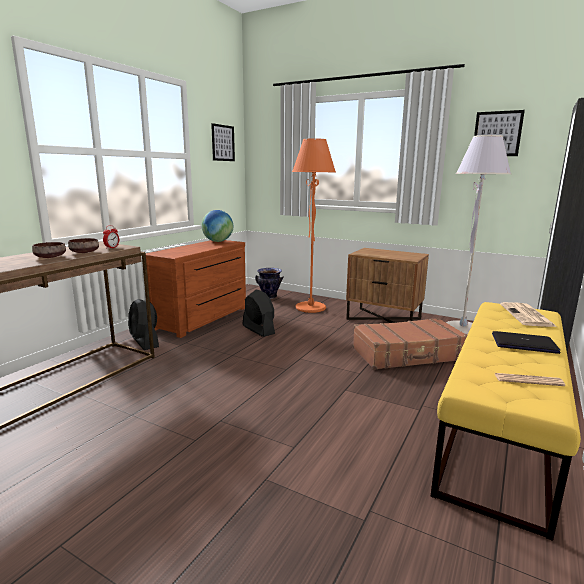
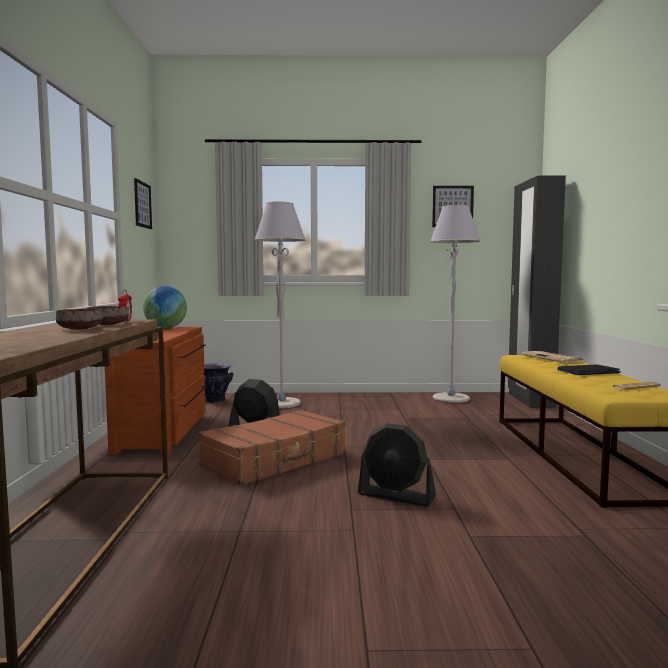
camera: 30 degrees left, 10 degrees down
(145, 342) = (124, 466): black fan -> black fan (396, 496)
(311, 308) = (282, 404): orange floor lamp -> grey floor lamp
(384, 319) = (372, 402): brown nightstand -> none
(408, 354) = (437, 424): brown suitcase -> brown suitcase (276, 460)

